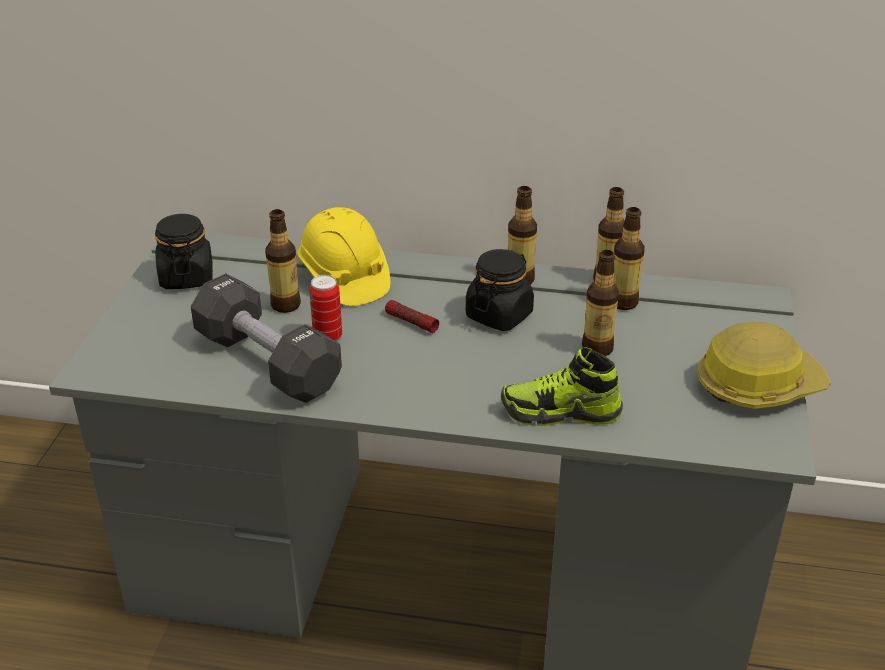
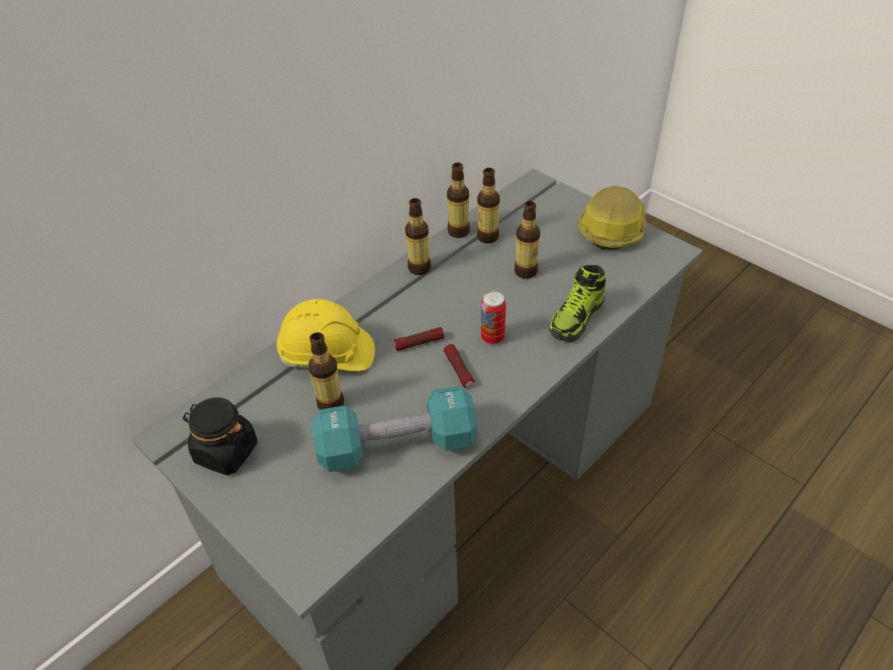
camera: 55 degrees left, 10 degrees up
(267, 362) = (397, 445): black dumbbell -> turquoise dumbbell
(327, 337) = (396, 396): can -> can (492, 338)
(398, 361) = (459, 370): none -> flashlight
(499, 315) = (450, 297): black jar -> none

